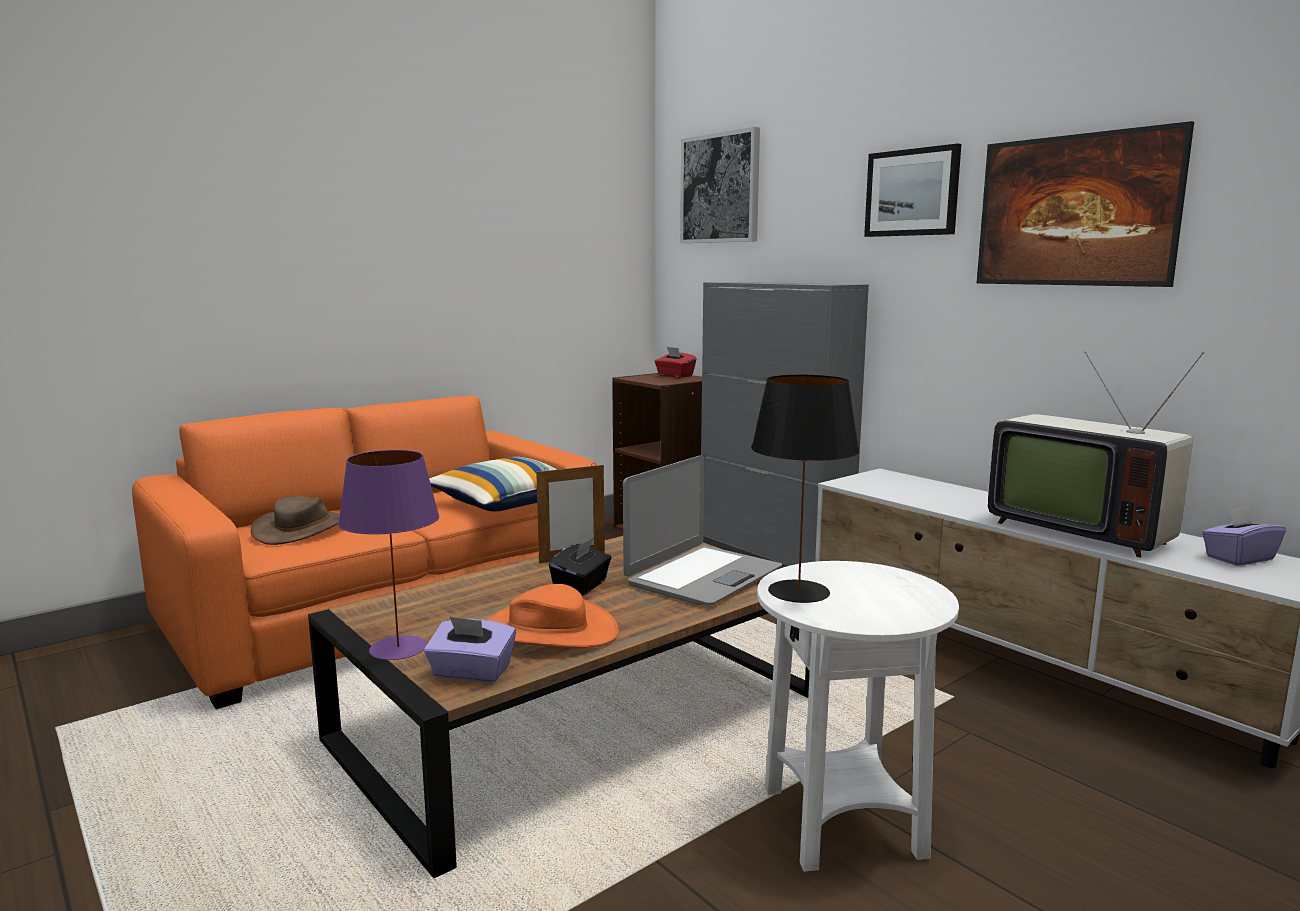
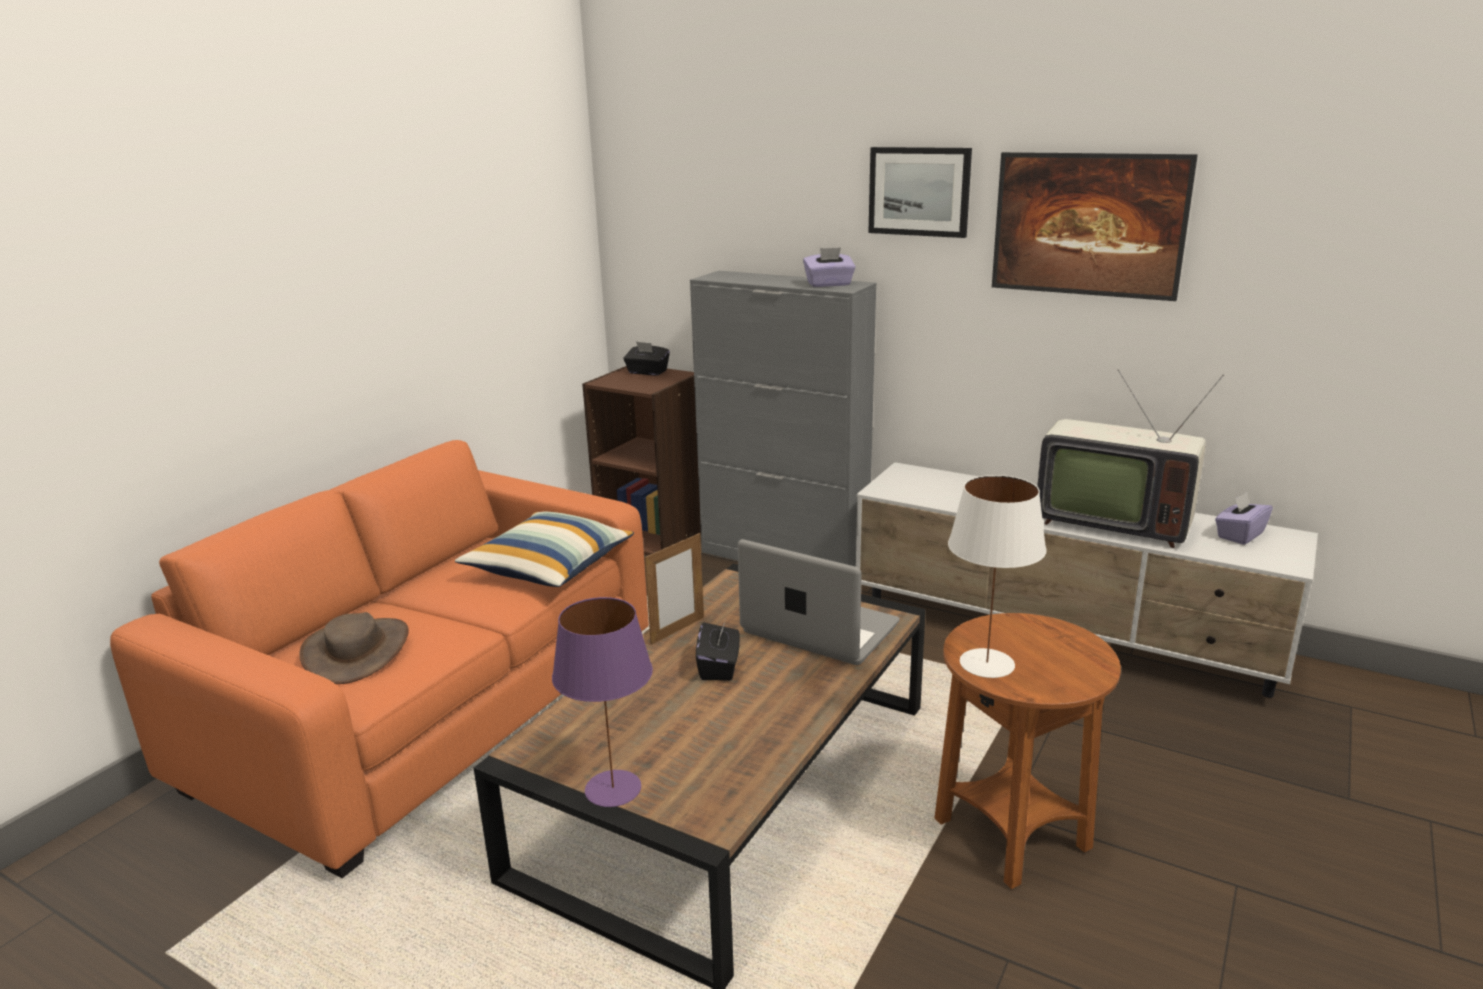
camera: 20 degrees left, 10 degrees up
(471, 673) = (711, 800): purple tissue box -> purple tissue box (829, 284)
(548, 631) = (737, 732): orange hat -> none
(675, 376) = (647, 372): red tissue box -> black tissue box
(703, 576) = (819, 629): laptop -> laptop turned 75 degrees counterclockwise
(720, 188) = (684, 164): picture -> none
(799, 592) = (987, 664): black table lamp -> white table lamp
(843, 823) = (1012, 835): white side table -> brown side table

